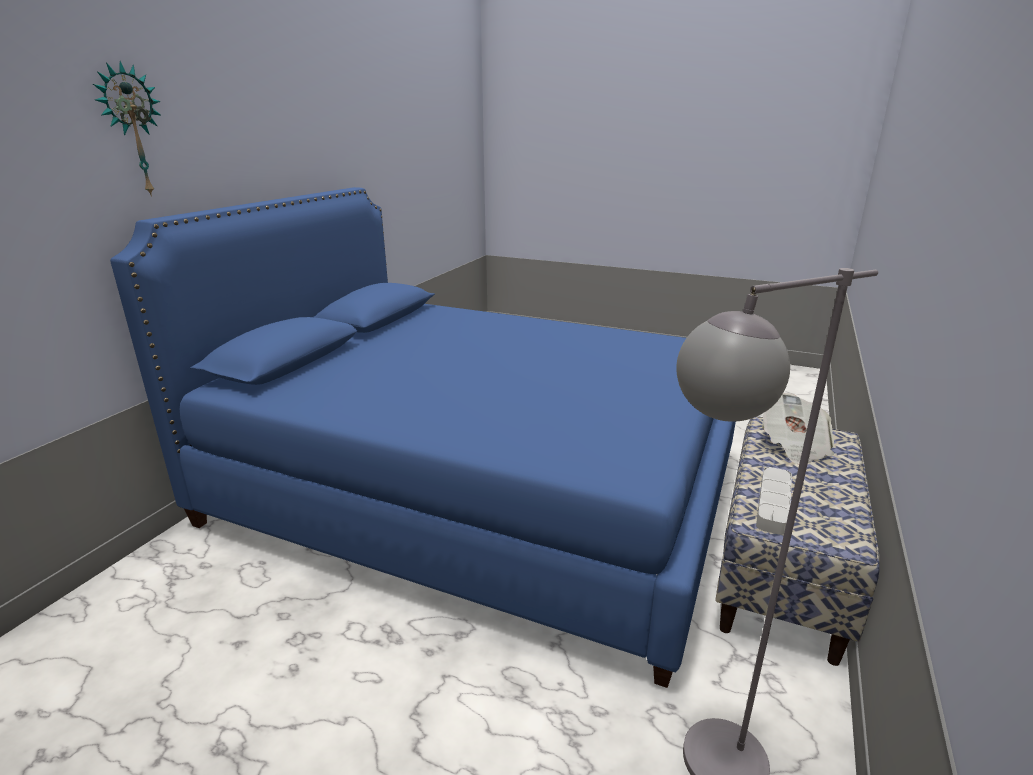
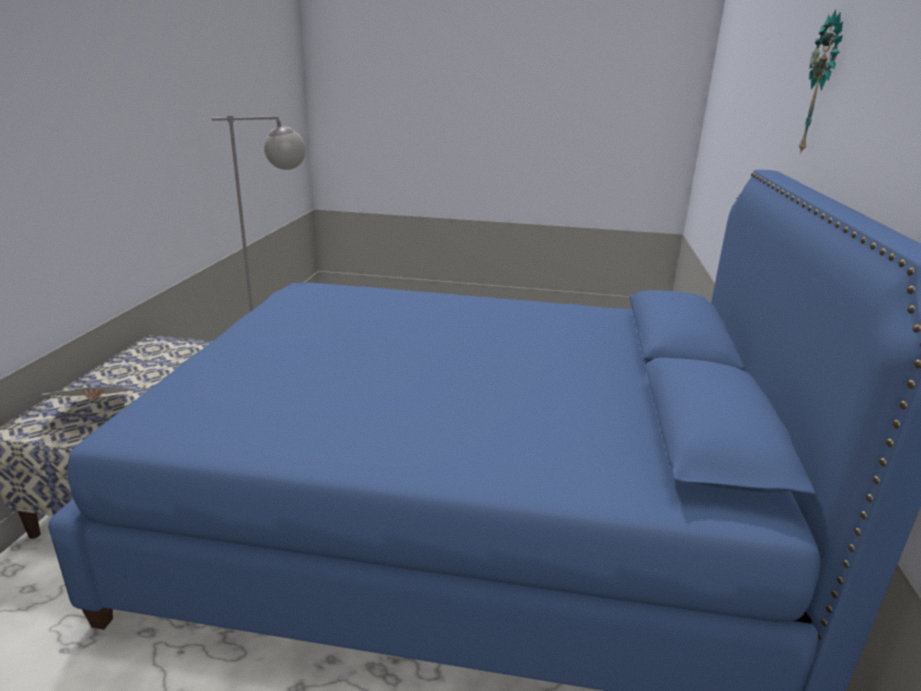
camera: 165 degrees right, 0 degrees up
(773, 504) = (183, 359): grey tray -> none

